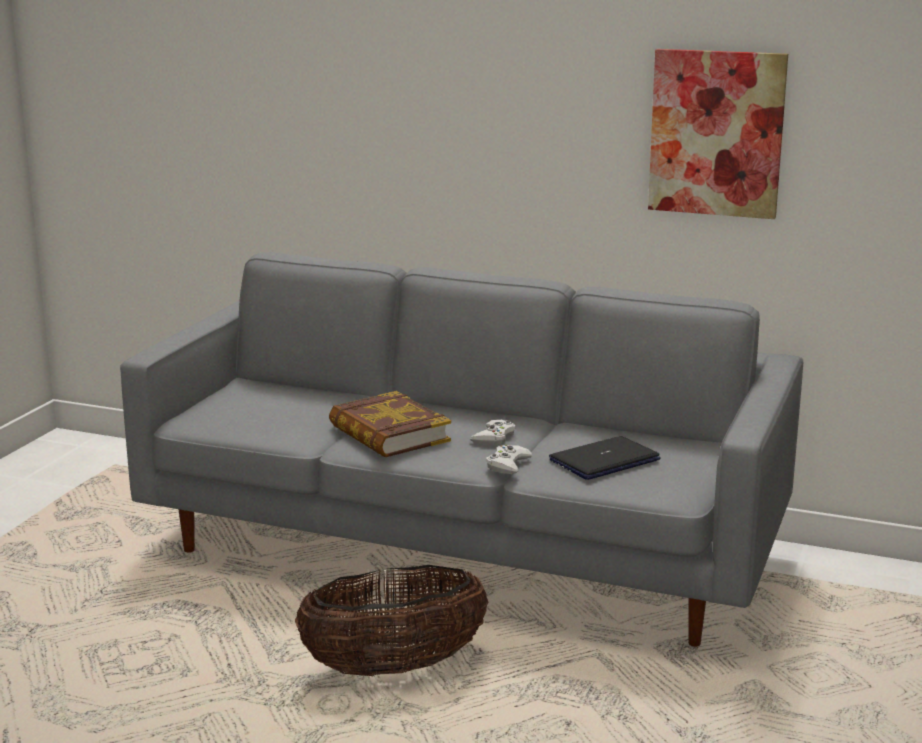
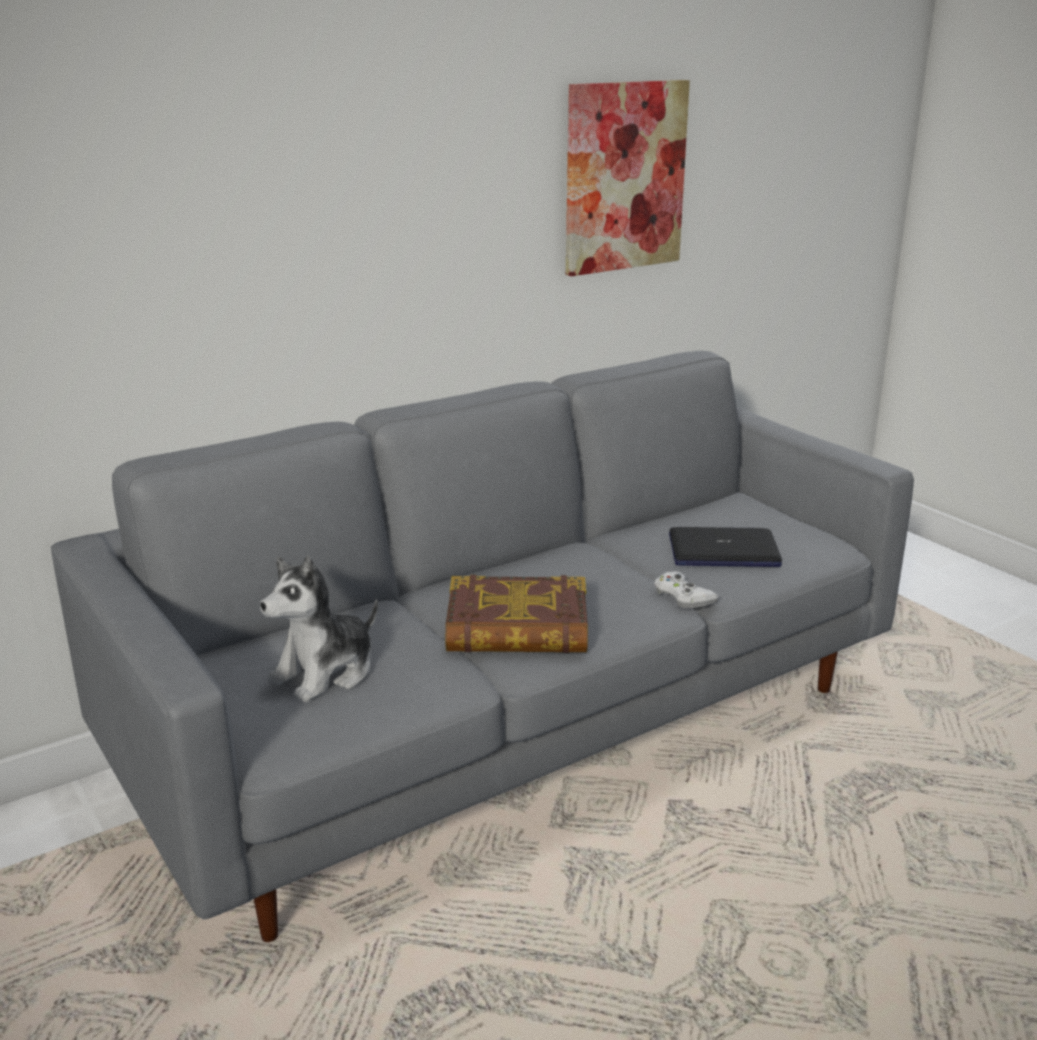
camera: 55 degrees left, 5 degrees up
(271, 408) = (326, 673): none -> plush toy
(393, 667) = (731, 882): basket -> none
(494, 437) = (601, 579): white game controller -> none
(604, 460) = (723, 551): laptop -> laptop turned 90 degrees counterclockwise

